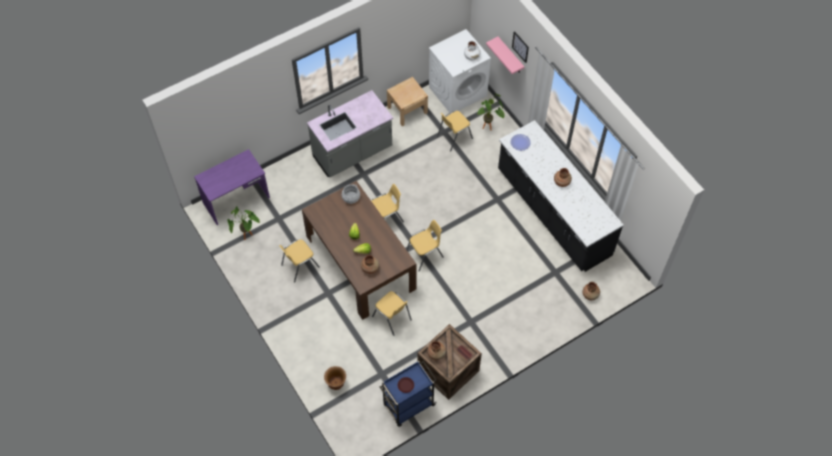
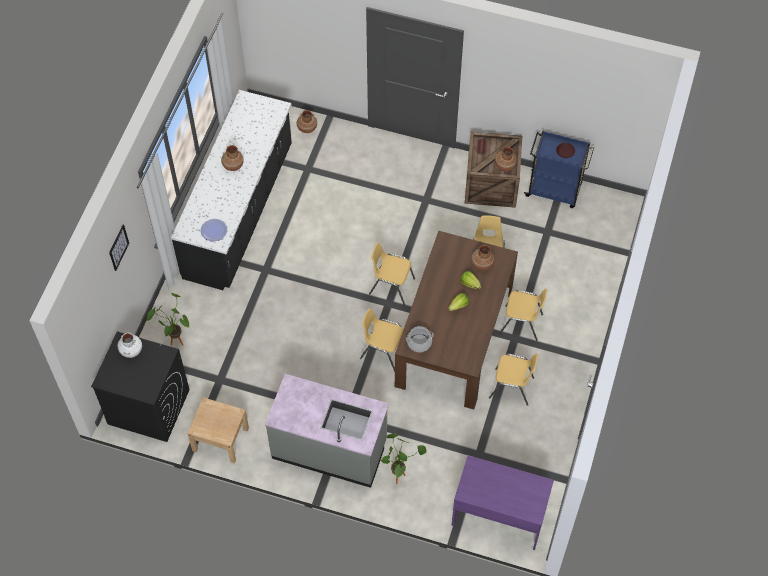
camera: 130 degrees left, 0 degrees up
(248, 237) = (529, 465): potted plant -> potted plant (399, 474)
(336, 383) = (593, 260): brown planter -> none
(454, 137) = (219, 364): yellow chair -> yellow chair (521, 324)
(458, 91) = (148, 407): white washing machine -> black washing machine
(510, 56) = (117, 283): pink shelf -> none

